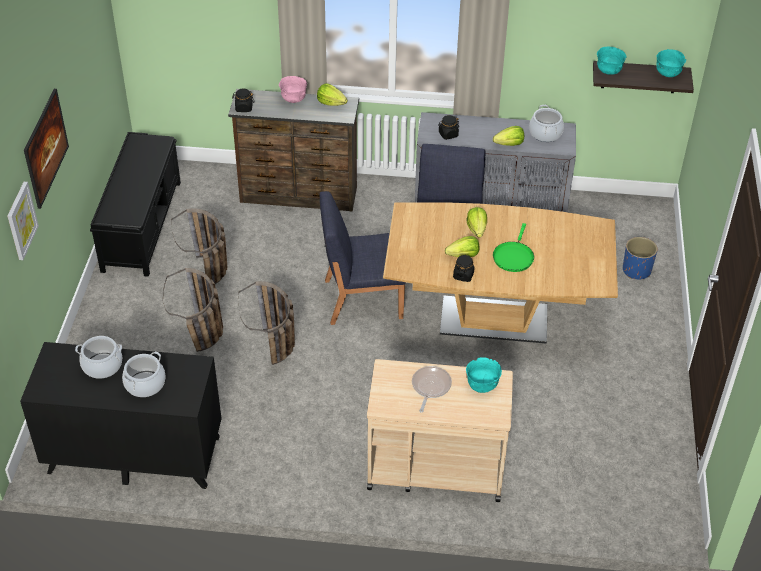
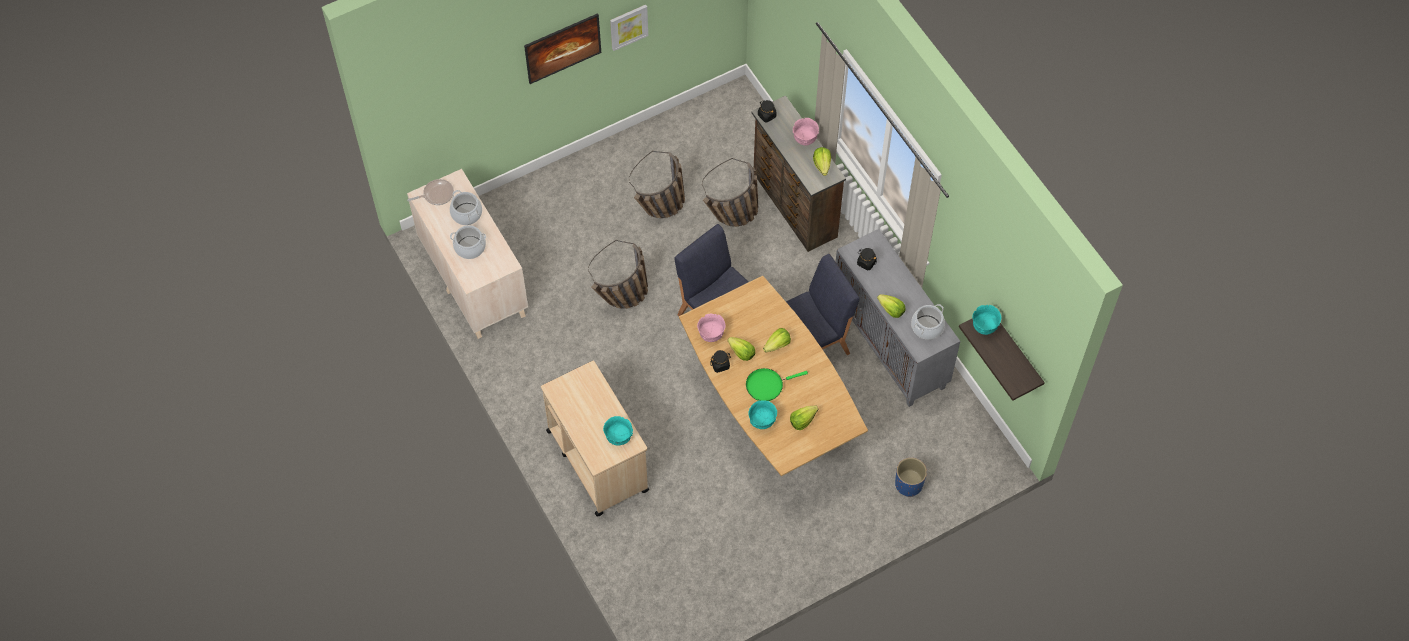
camera: 55 degrees right, 15 degrees up
(21, 220) = (497, 86): picture -> picture (628, 26)
(133, 454) = (473, 279): black dresser -> beige dresser
(142, 225) = (676, 131): black bench -> none
(204, 341) = (598, 249): basket -> basket (732, 219)
(424, 265) = (711, 334): none -> pink bowl
(430, 387) = (593, 407): frying pan -> frying pan (436, 194)
(571, 253) = (802, 421): none -> lettuce
(667, 74) = (1018, 370): turquoise bowl -> turquoise bowl (762, 421)

